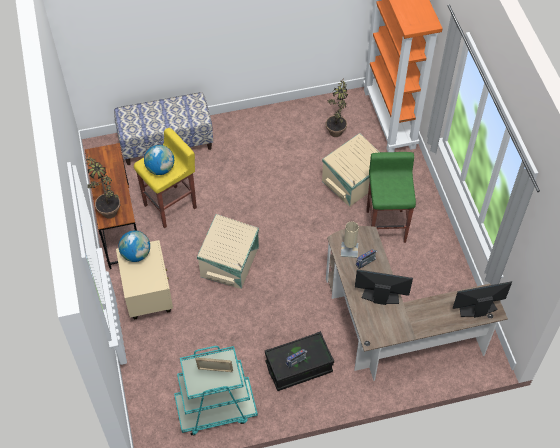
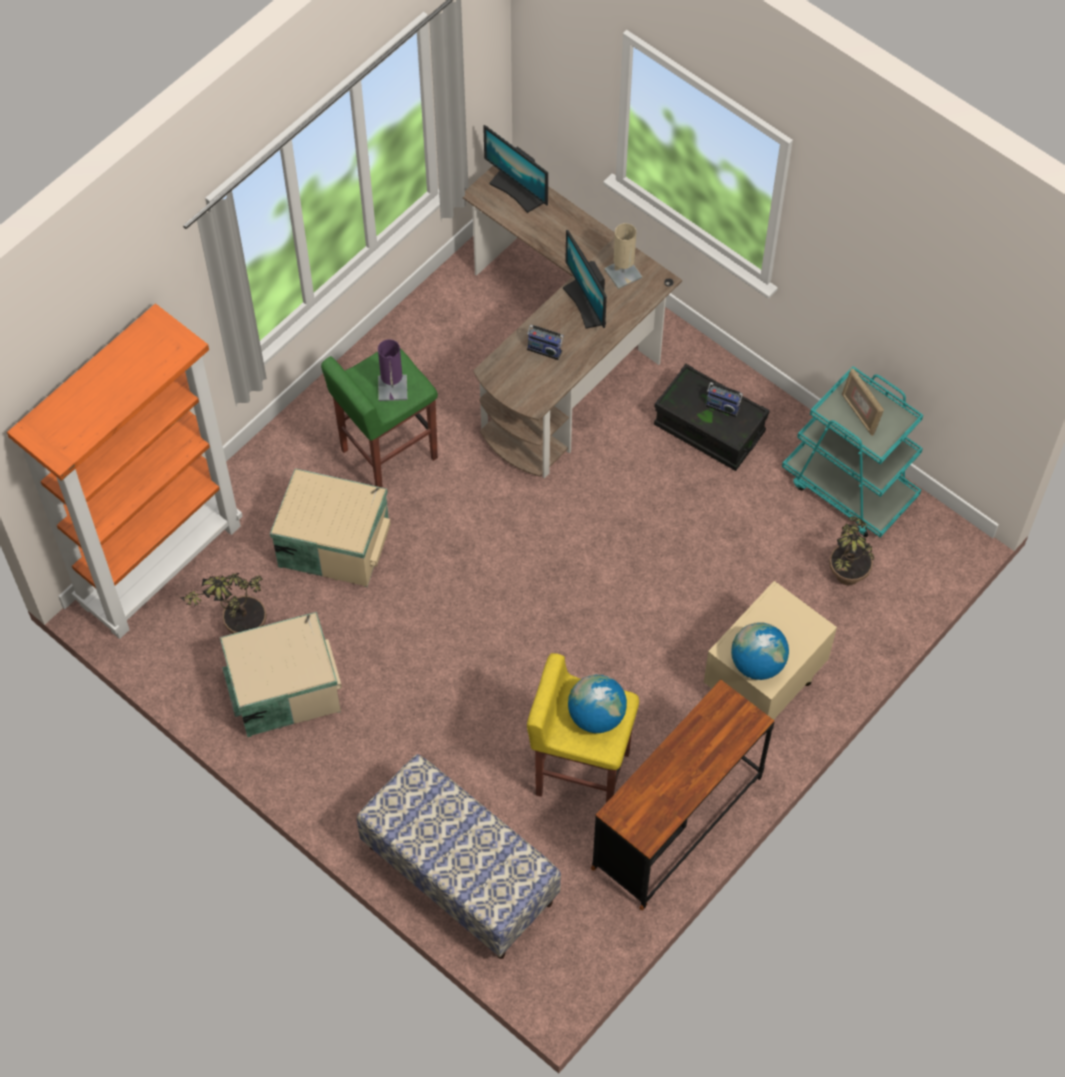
camera: 125 degrees left, 5 degrees up
(107, 208) = (729, 735): potted plant -> potted plant (844, 582)
(231, 261) = (613, 618): beige storage box -> beige storage box (283, 688)
(349, 250) = (539, 380): beige table lamp -> beige table lamp (623, 273)
(387, 187) = (392, 388): none -> purple table lamp

